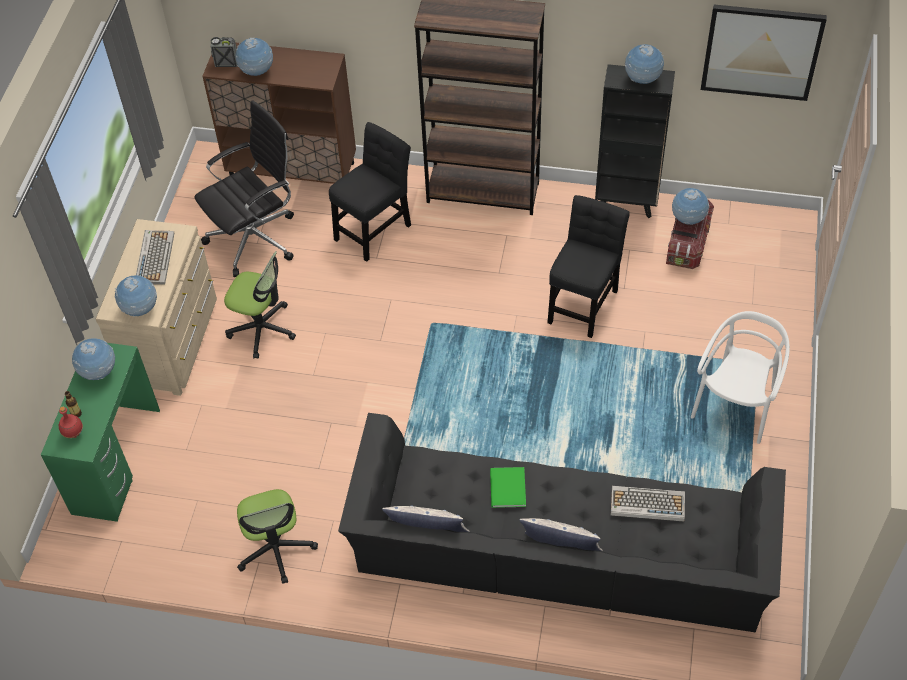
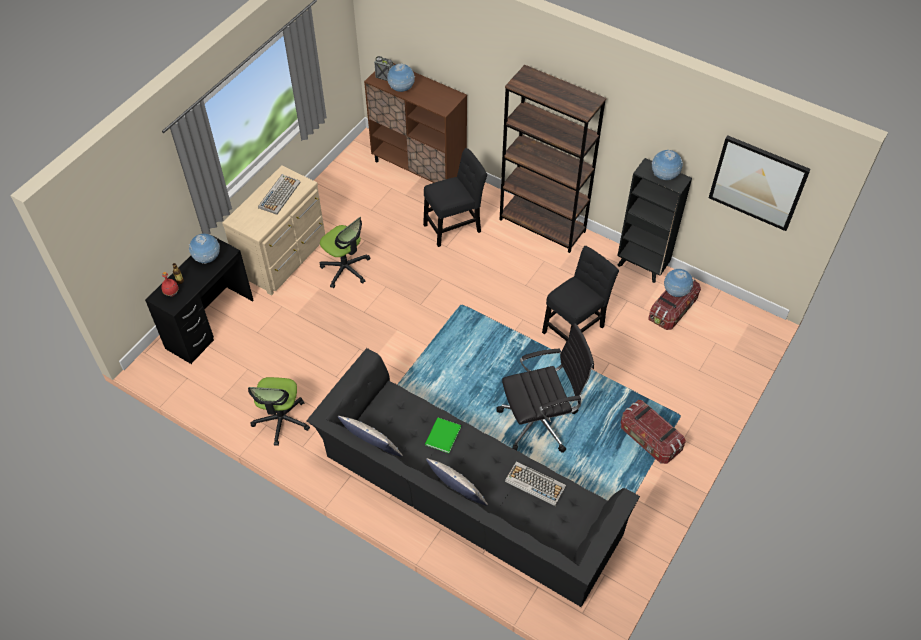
camera: 20 degrees right, 0 degrees up
(116, 461) = (209, 324): green desk -> black desk
(140, 309) = (253, 226): globe -> none
(256, 238) = (372, 206): black office chair -> black office chair (540, 421)
(736, 405) = (649, 439): white chair -> storage box

